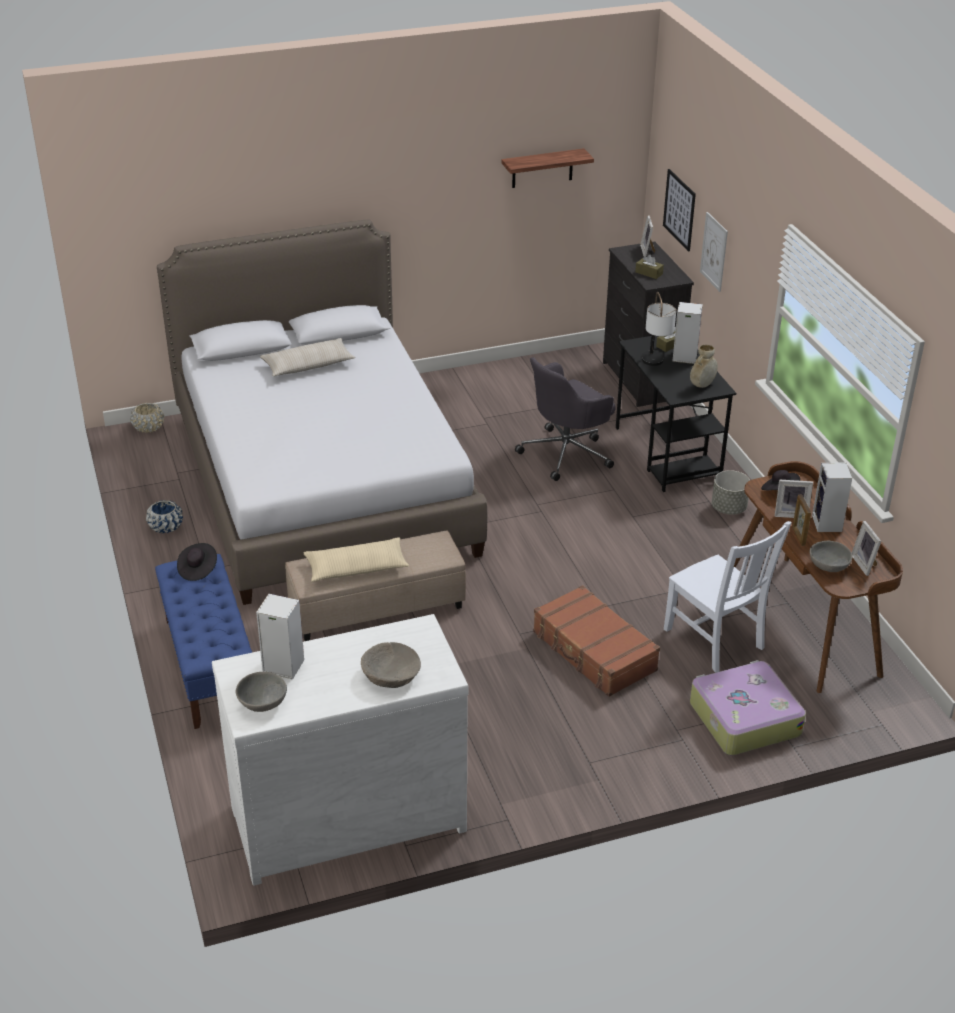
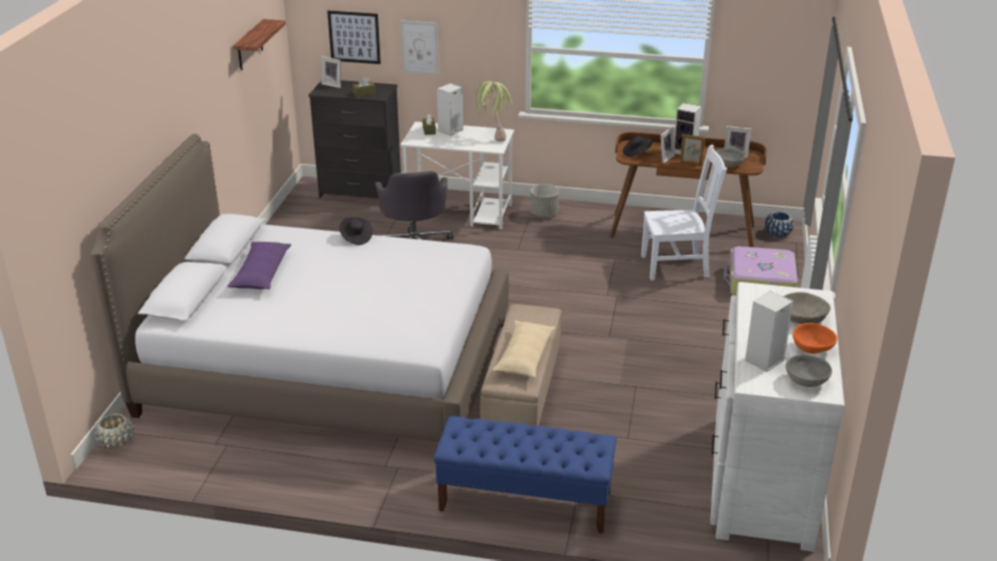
camera: 60 degrees left, 5 degrees down
(165, 527) = (295, 474): blue planter -> blue planter (777, 233)
(198, 569) = (468, 430): black hat -> black hat (356, 238)
(308, 365) = (261, 273): beige pillow -> purple pillow
(328, 694) = (812, 349): none -> orange bowl
(593, 652) = (653, 314): brown suitcase -> none
(654, 365) = (448, 142): table lamp -> none
(668, 454) = (460, 213): black desk -> white desk
(702, 385) = (492, 136): beige vase -> potted plant

